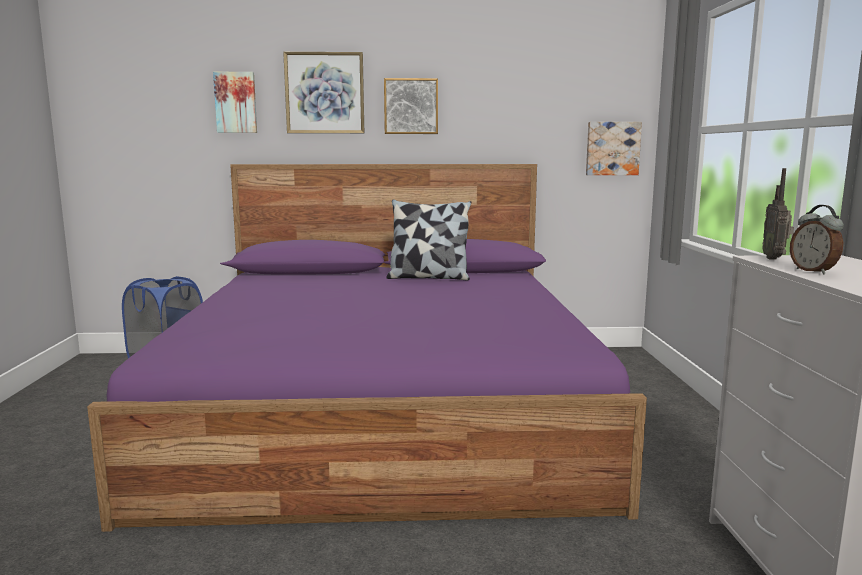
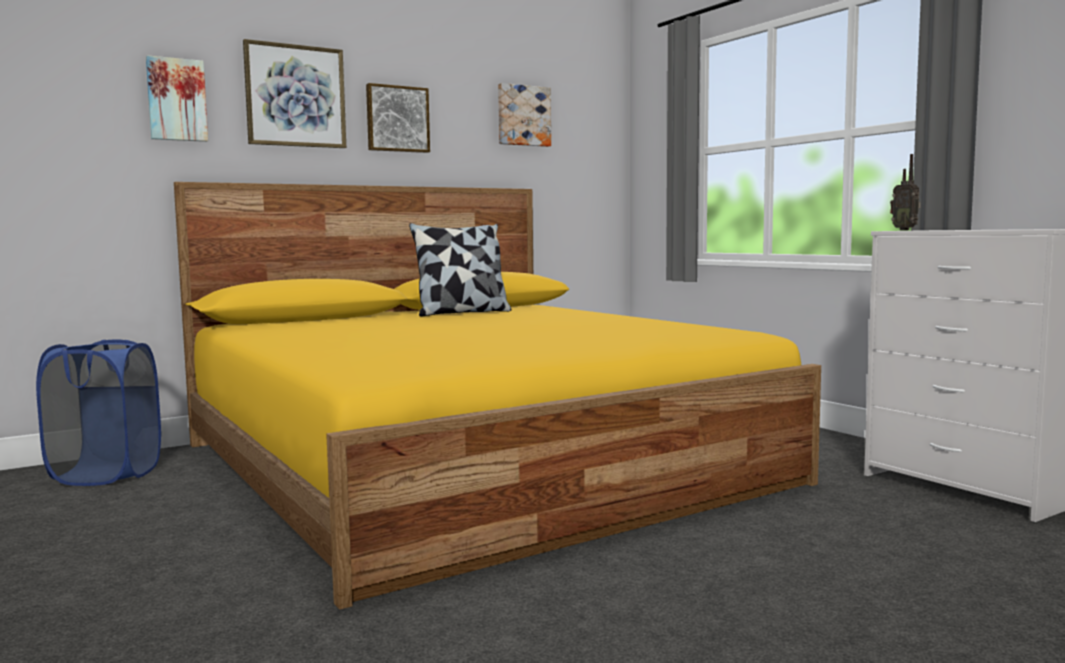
camera: 30 degrees left, 5 degrees down
(384, 411) = (472, 462): purple bed -> yellow bed
(612, 148) = (594, 175): picture -> picture (523, 116)
(813, 271) = (960, 229): alarm clock -> none

